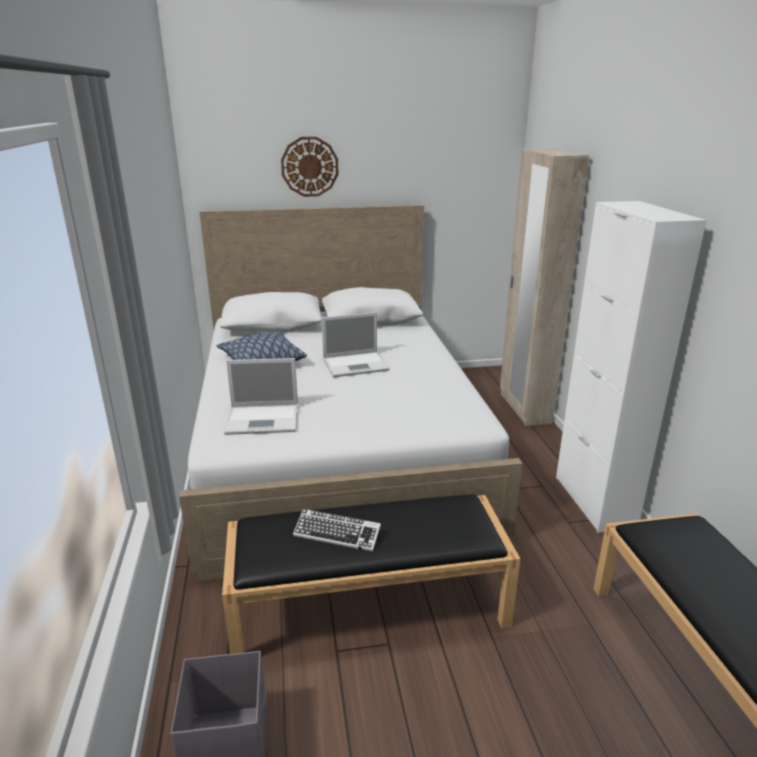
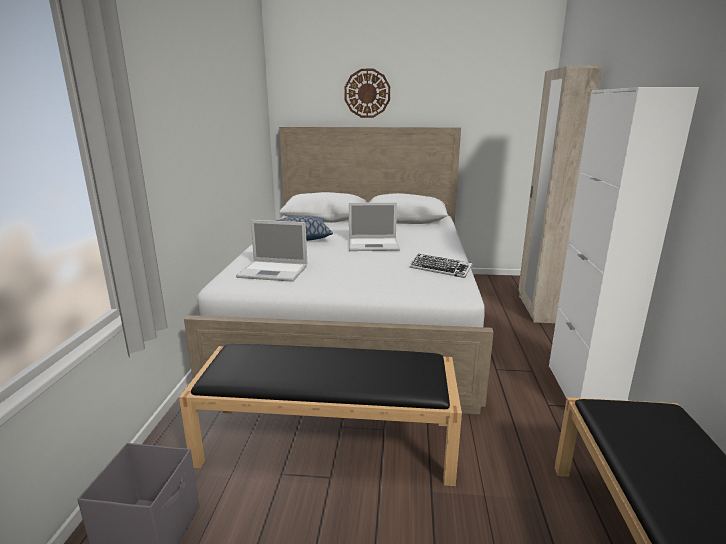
camera: 15 degrees right, 5 degrees down
(337, 534) = (296, 365): keyboard -> keyboard (440, 269)

